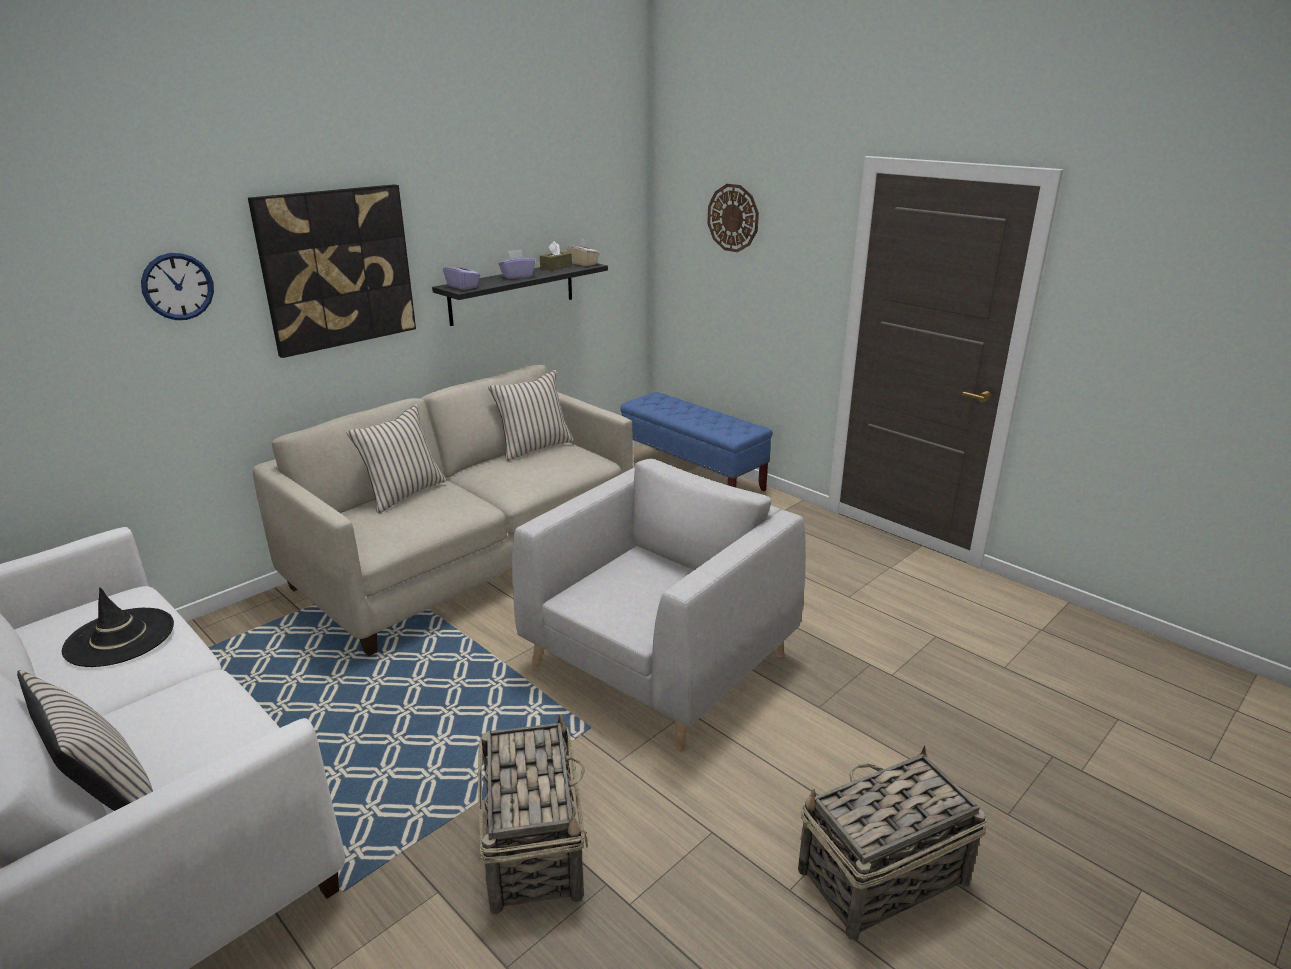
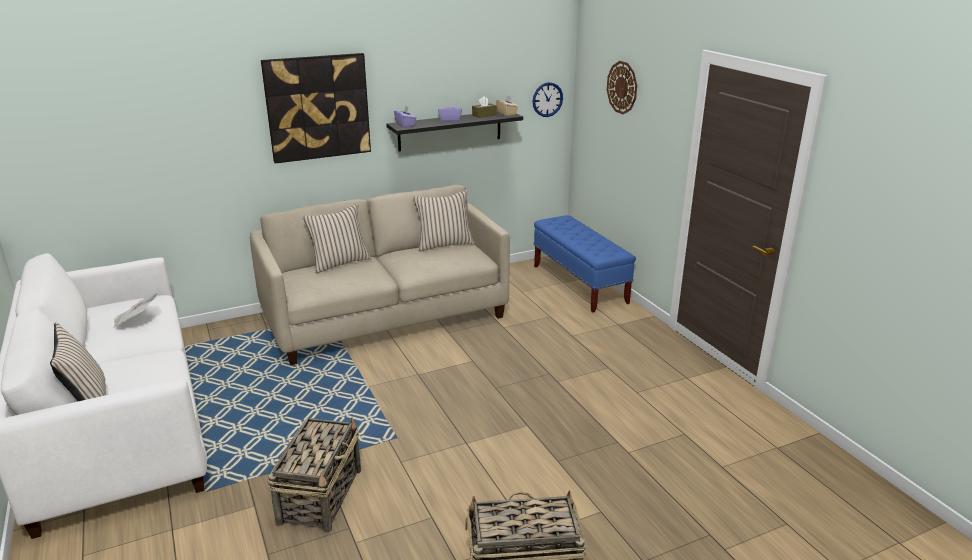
camera: 20 degrees right, 0 degrees up
(119, 637) = (136, 321): black hat -> newspaper
(178, 286) = (212, 113): wall clock -> wall clock (547, 99)
(659, 660) = (468, 406): grey armchair -> none

